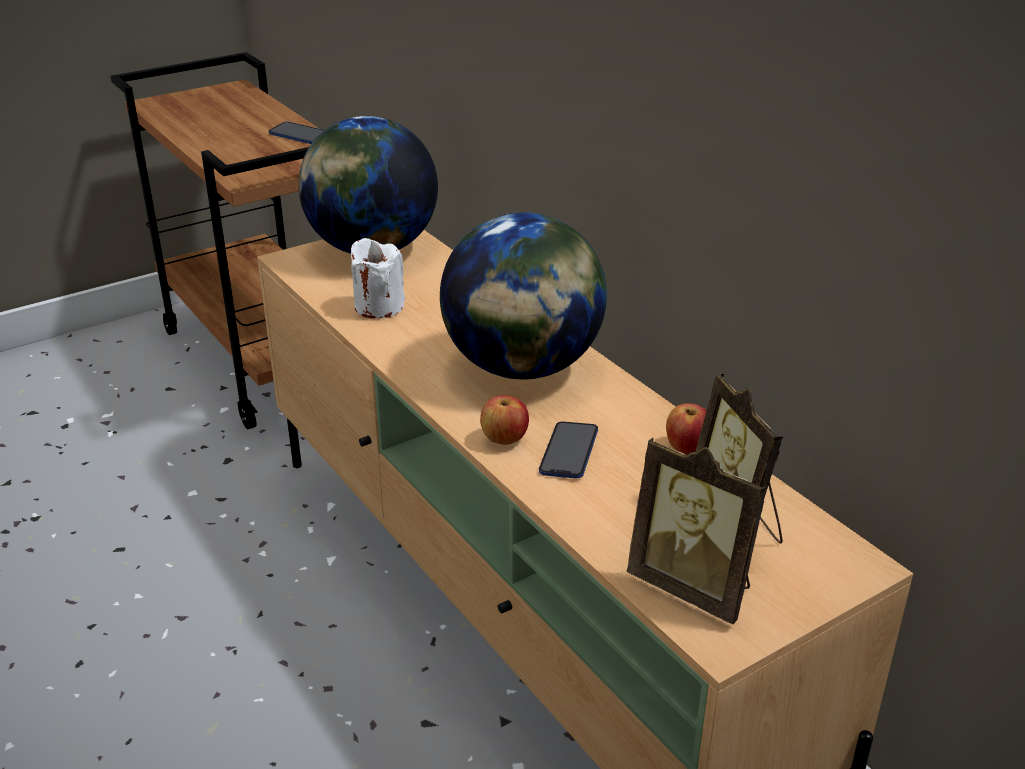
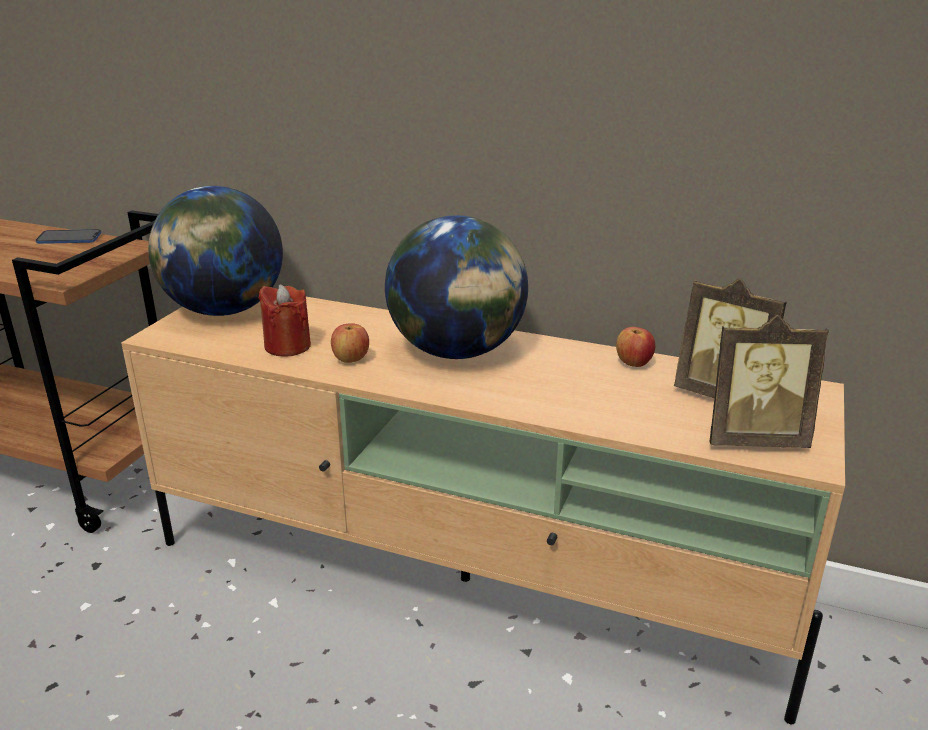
camera: 35 degrees left, 5 degrees down
(379, 306) = (287, 346): white candle -> red candle
(504, 439) = (511, 399): apple -> apple (351, 359)
(569, 452) = (565, 391): phone -> none

